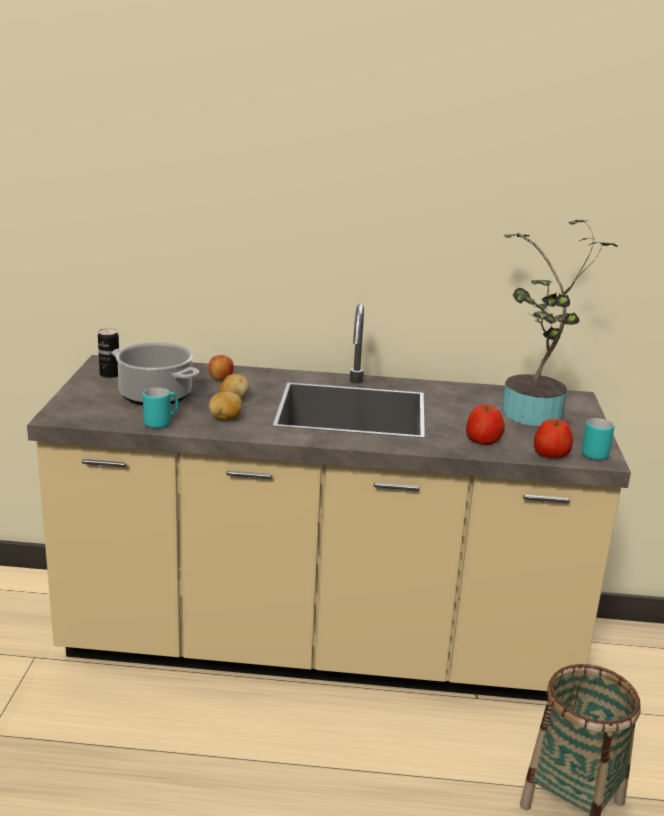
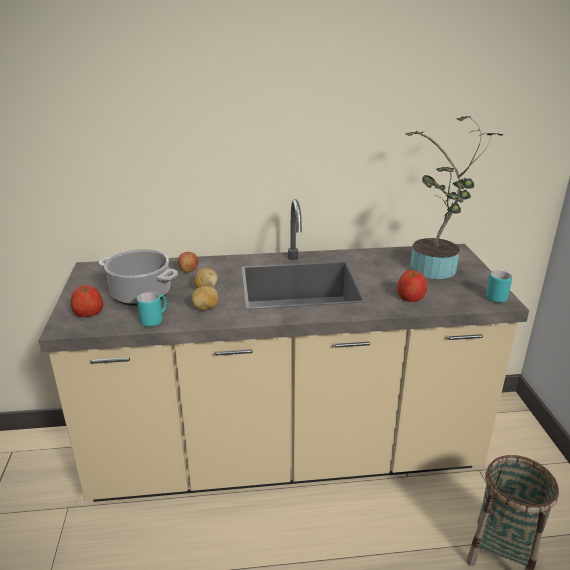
camera: 10 degrees left, 5 degrees up
(110, 375) = (97, 279): can -> none
(550, 454) = (465, 303): apple -> apple (88, 313)

